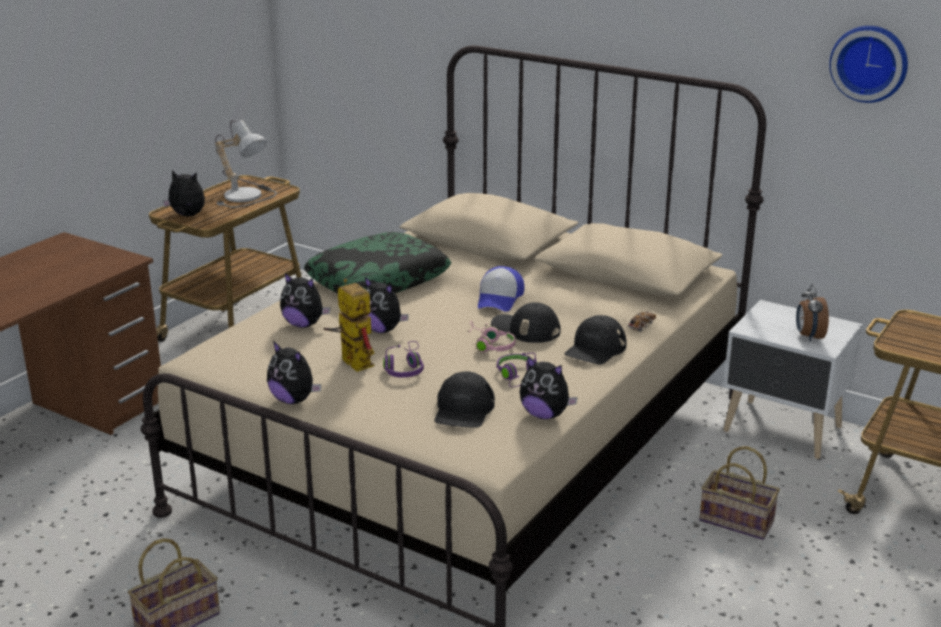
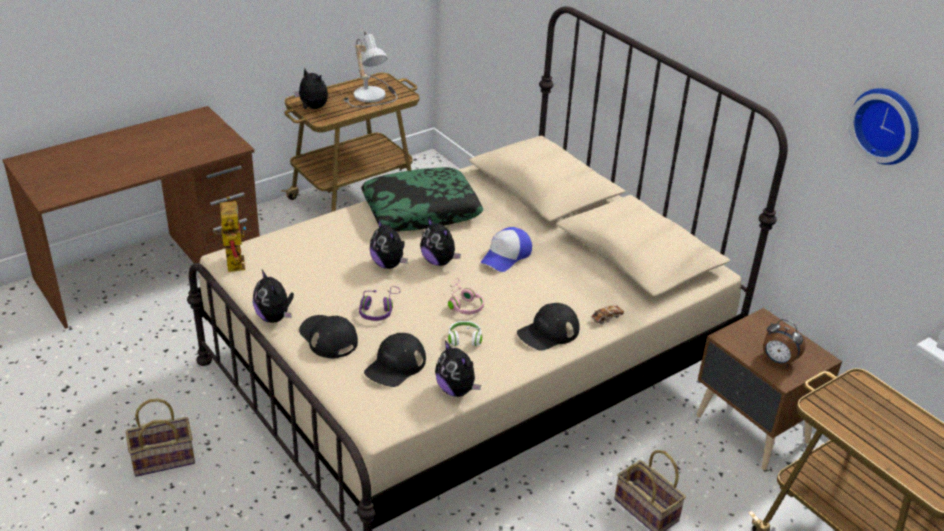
camera: 20 degrees right, 10 degrees up
(304, 324) = (332, 243): plush toy -> plush toy (439, 261)
(351, 361) = (343, 290): toy robot -> toy robot (232, 260)
(517, 376) = (462, 343): purple headphones -> white headphones
(525, 329) = (504, 295): black cap -> black cap (328, 338)
(783, 430) = (752, 431): white nightstand -> brown nightstand
(808, 336) = (777, 361): alarm clock -> alarm clock turned 75 degrees counterclockwise

